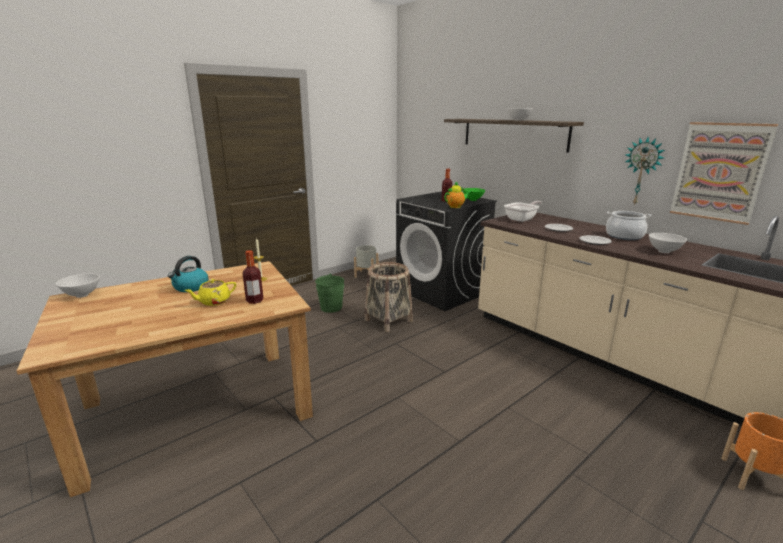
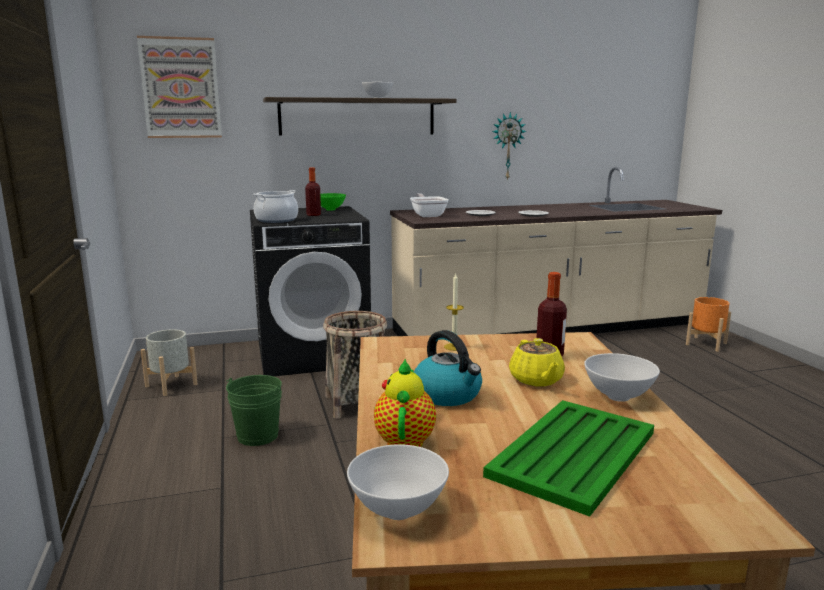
camera: 65 degrees left, 5 degrees down
(122, 317) = (575, 453): none -> green tray
(456, 206) = (354, 216): teapot -> teapot (405, 439)
(624, 236) = (524, 209): cooking pot -> cooking pot (276, 220)
(664, 251) = (576, 210): white bowl -> white bowl (619, 397)
(719, 172) = (564, 139): picture -> picture (181, 88)

